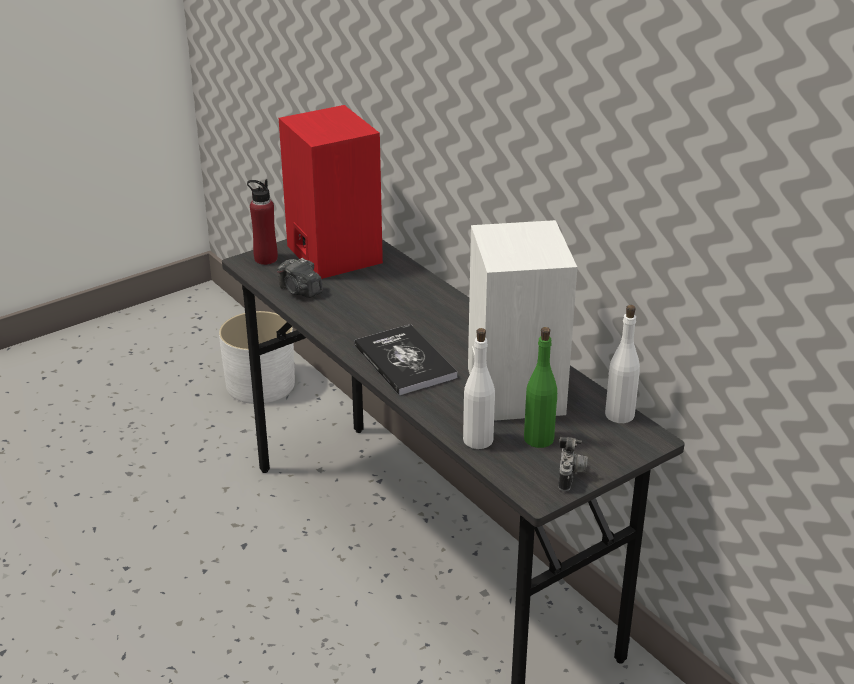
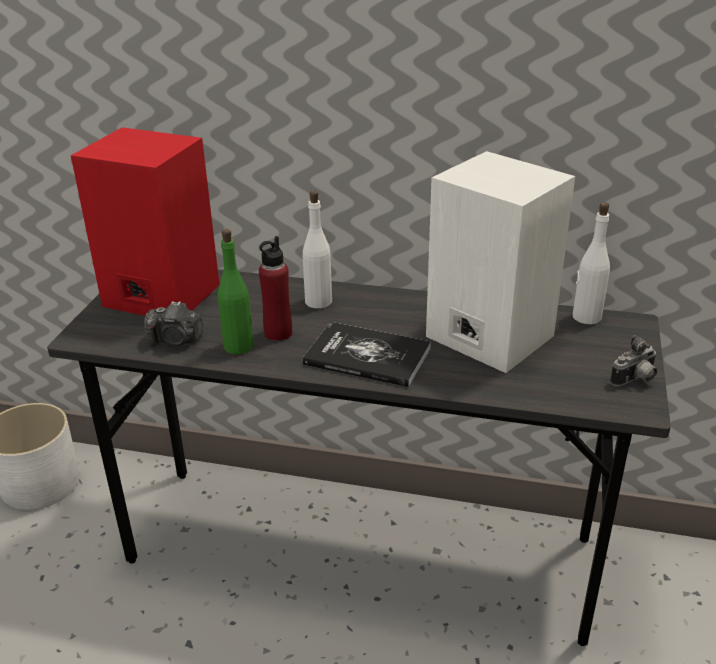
camera: 40 degrees left, 0 degrees up
(265, 259) = (96, 327): red bottle -> red bottle (278, 333)
(478, 440) = (528, 390): white bottle -> white bottle (318, 301)
(539, 439) = (567, 364): green bottle -> green bottle (239, 346)
(571, 476) = (635, 380): camera -> camera turned 90 degrees clockwise

